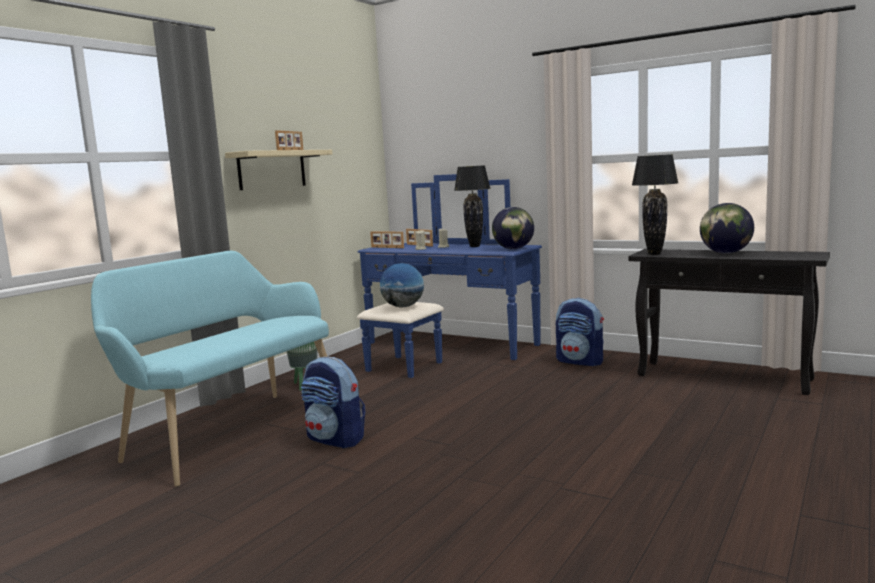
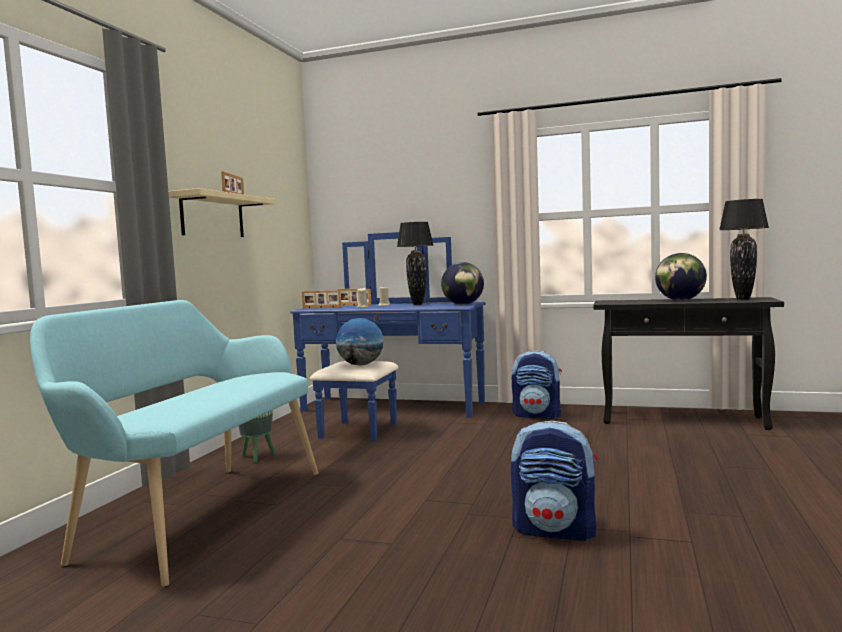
camera: 15 degrees left, 5 degrees down
(335, 439) = (337, 510): backpack -> backpack (555, 530)
(655, 254) = (616, 303): black table lamp -> black table lamp (743, 299)

